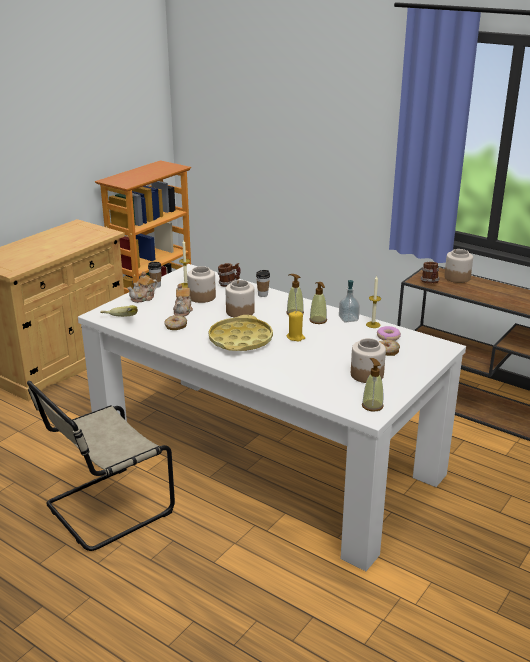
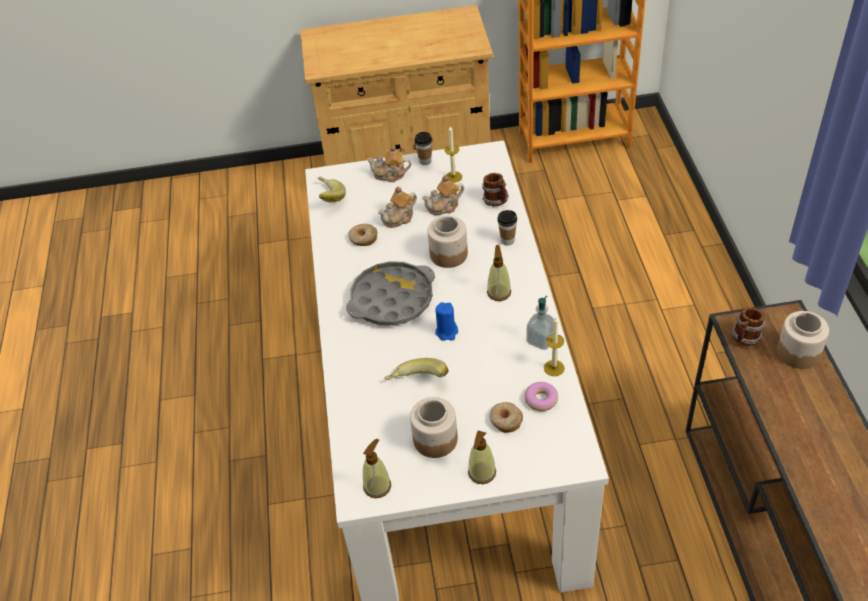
camera: 50 degrees right, 20 degrees up
(105, 509) = (255, 380): beige chair -> none
(202, 297) = (444, 206): jar -> teapot
(240, 340) = (392, 299): yellow tray -> grey tray
(295, 337) = (447, 332): yellow candle -> blue candle
(317, 361) = (417, 383): none -> banana
(318, 320) = (506, 321): soap dispenser -> soap dispenser (482, 473)

